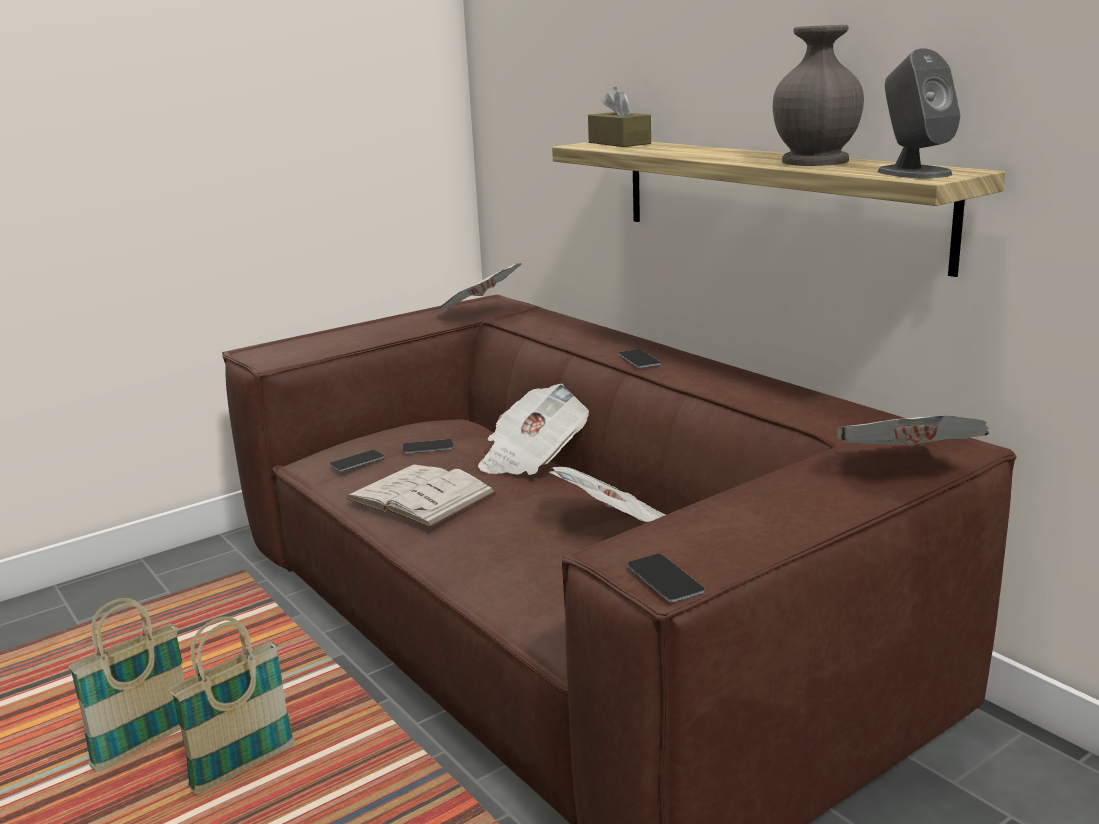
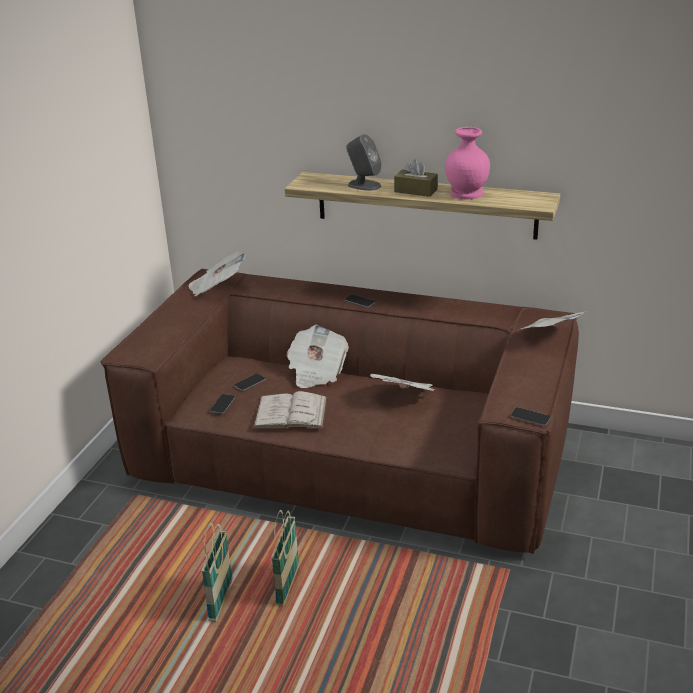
camera: 35 degrees left, 10 degrees up
(619, 143) = (320, 179): brown tissue box -> brown tissue box (415, 191)
(814, 161) = (466, 193): grey vase -> pink vase
(913, 173) = (528, 201): grey speaker -> grey speaker (364, 185)

